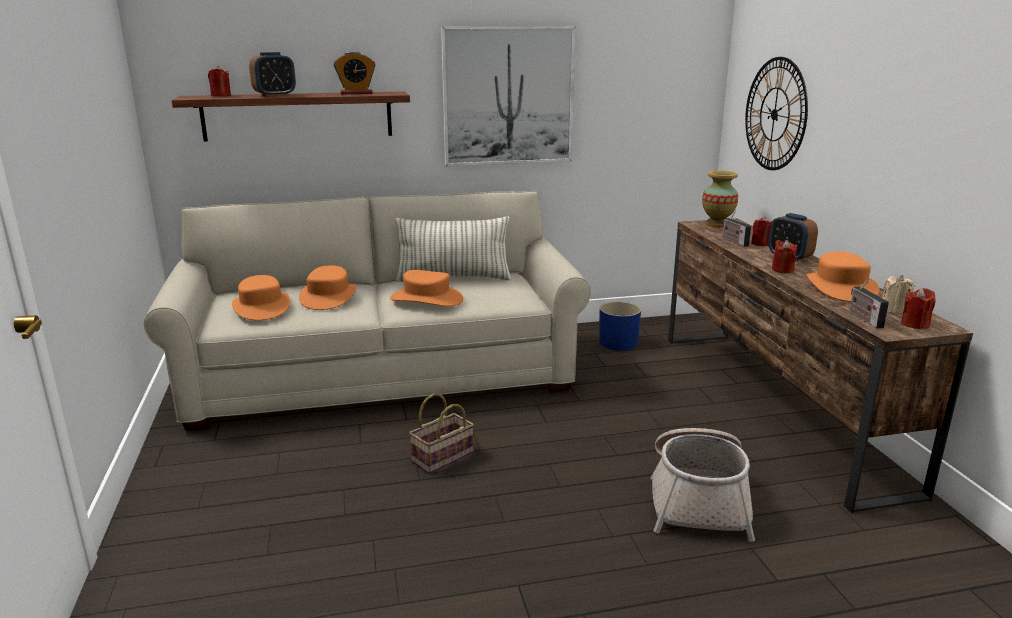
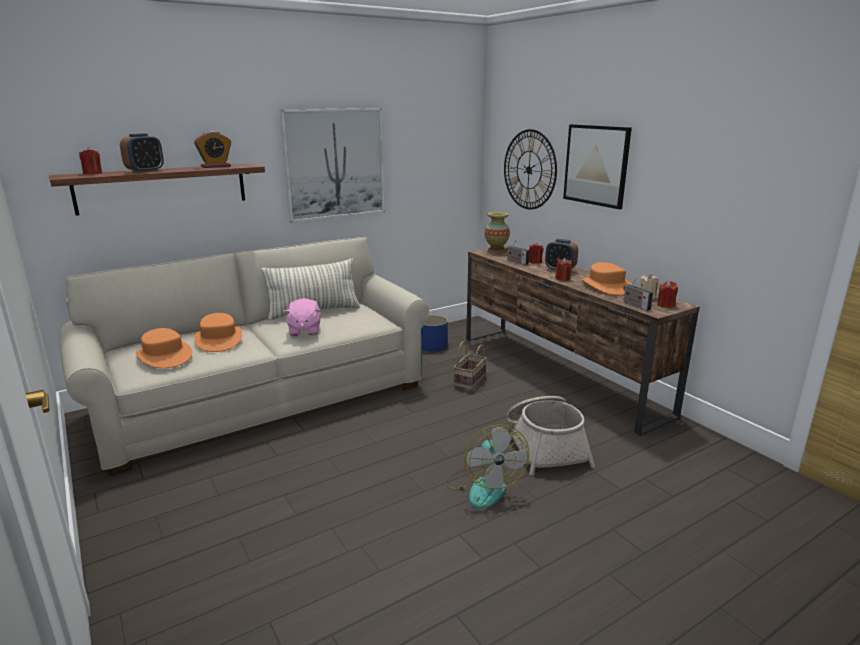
camera: 20 degrees left, 0 degrees up
(427, 299) = (304, 330): orange hat -> pink plush toy
(442, 458) = (350, 454): basket -> basket (470, 382)
(583, 532) = (483, 486): none -> fan
(856, 110) = (596, 165): none -> picture

